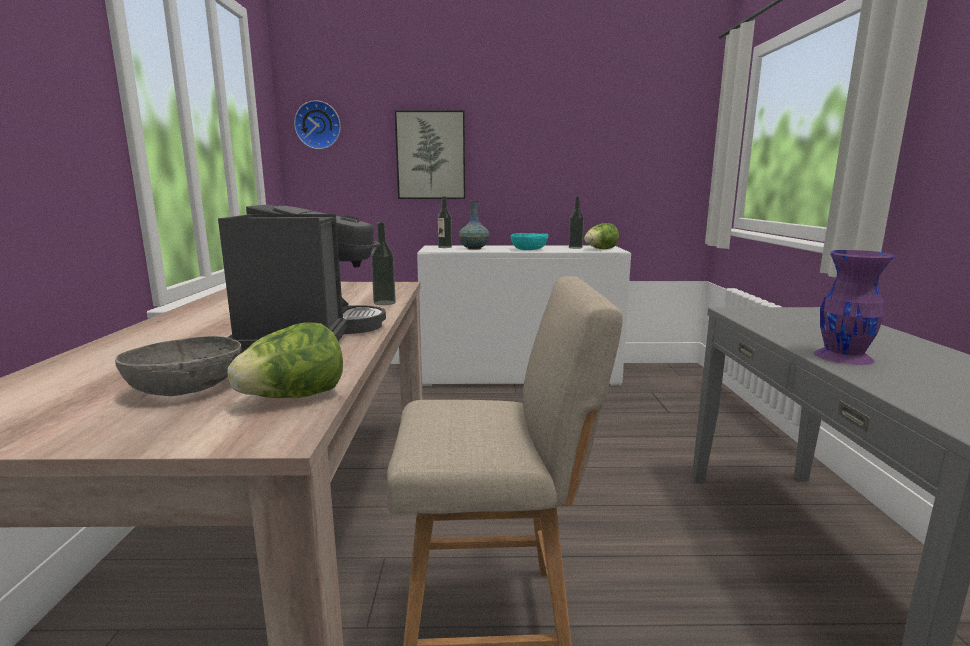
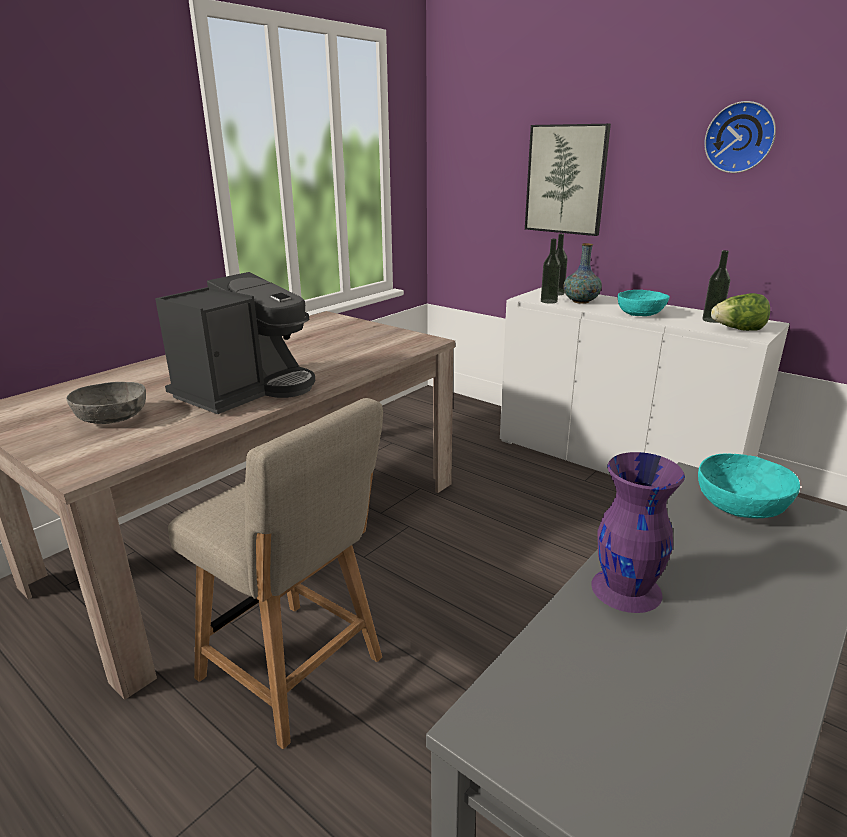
camera: 40 degrees right, 10 degrees up
(293, 397) = (136, 446): lettuce -> none
(318, 125) = (460, 142): wall clock -> wall clock (740, 137)
(384, 303) = (365, 364): bottle -> bottle (549, 301)
(780, 315) = (740, 505): none -> turquoise bowl

